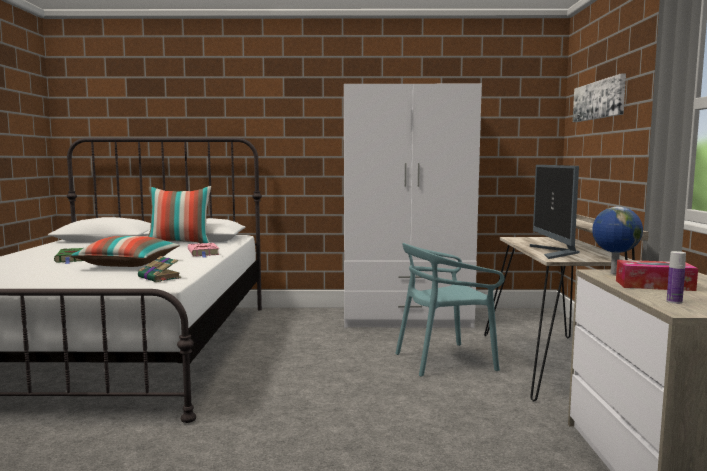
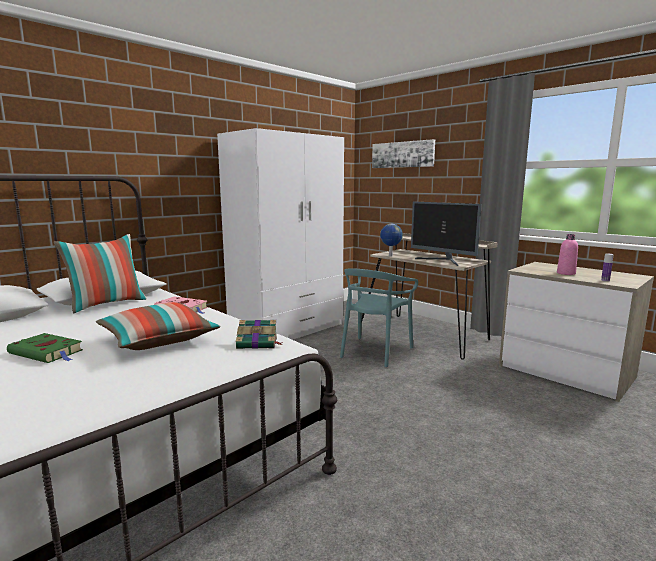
camera: 45 degrees left, 5 degrees up
(613, 273) = (528, 269): globe -> globe (390, 256)
(654, 285) = (566, 273): tissue box -> pink bottle

